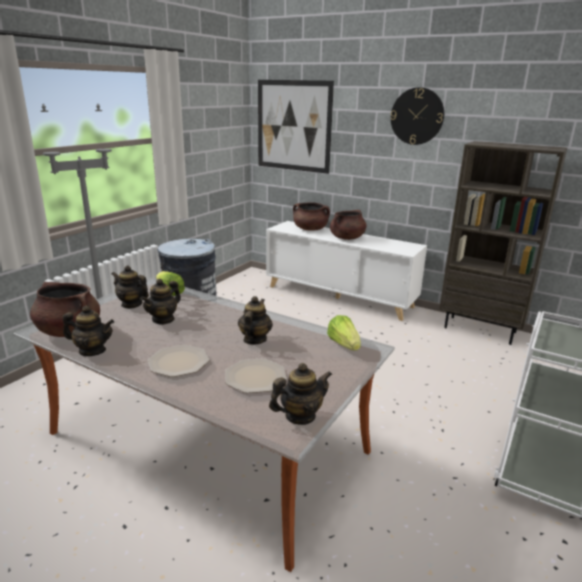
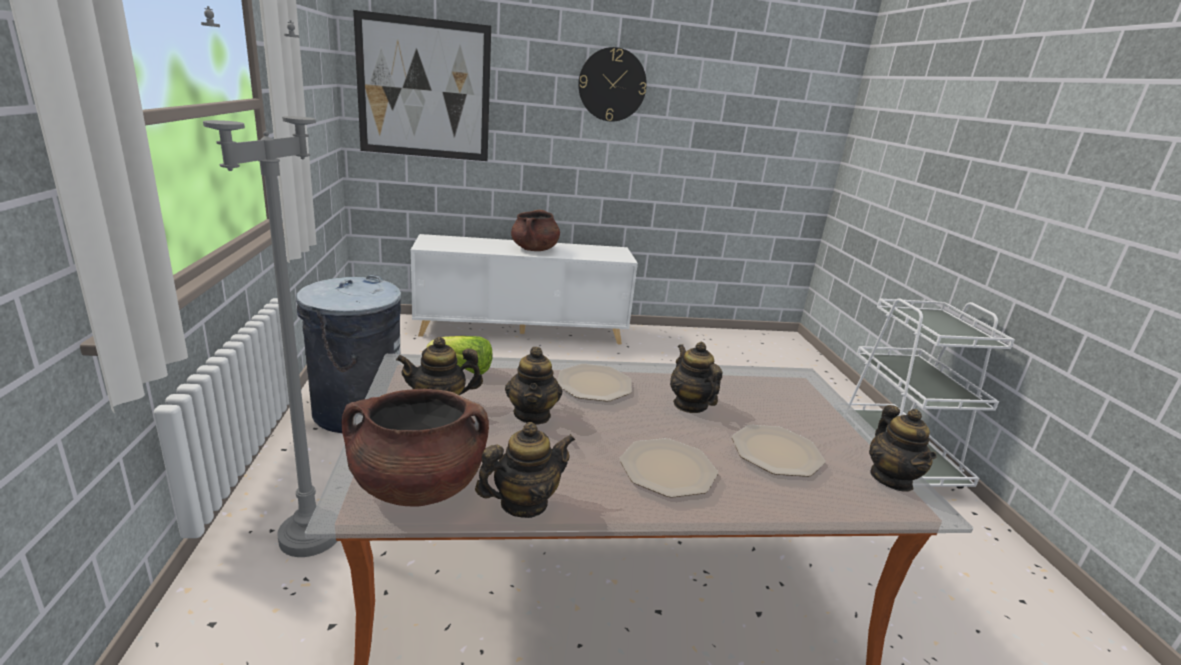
camera: 40 degrees left, 0 degrees up
(221, 315) = (593, 384): none -> plate
(300, 416) = (891, 479): teapot -> teapot turned 150 degrees clockwise
(310, 229) = (471, 243): brown cooking pot -> none
(344, 345) = (776, 381): lettuce -> none
(480, 330) = (698, 336): brown bookcase -> none

